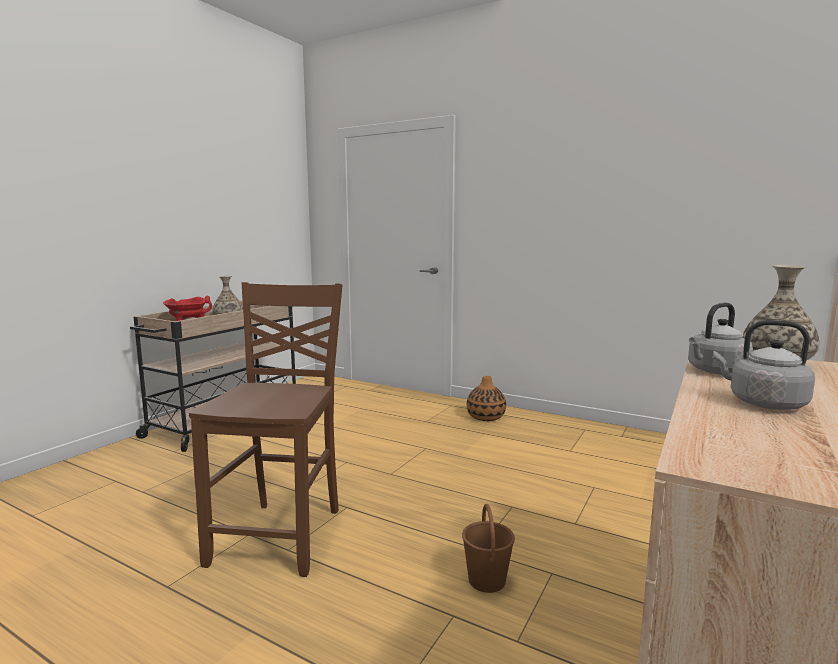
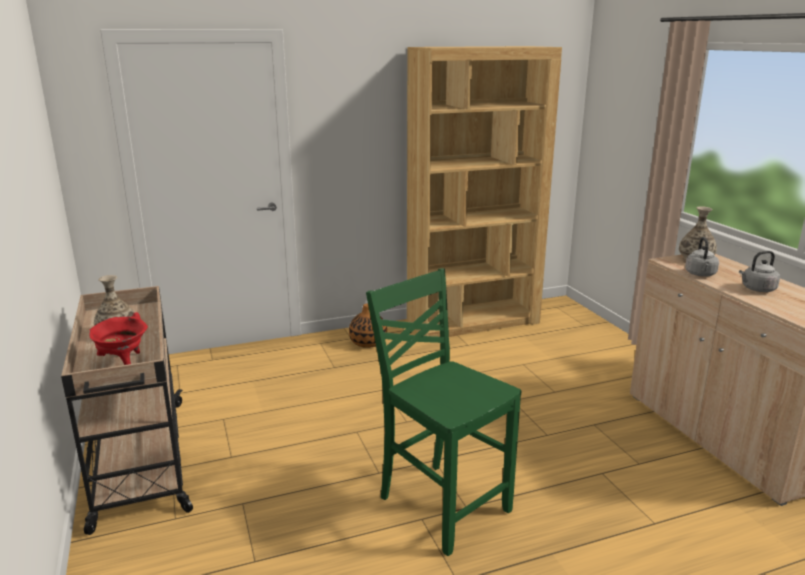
camera: 50 degrees left, 10 degrees up
(281, 535) = (442, 504): brown chair -> green chair
(487, 581) = (581, 447): brown bucket -> none
(619, 437) = (473, 321): none -> brown bookcase

